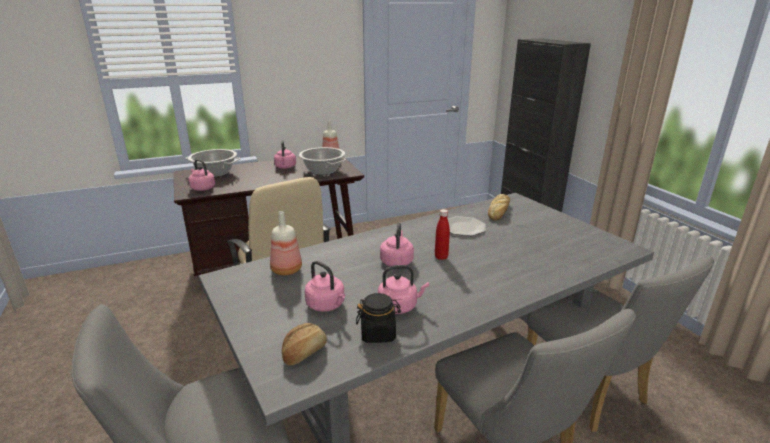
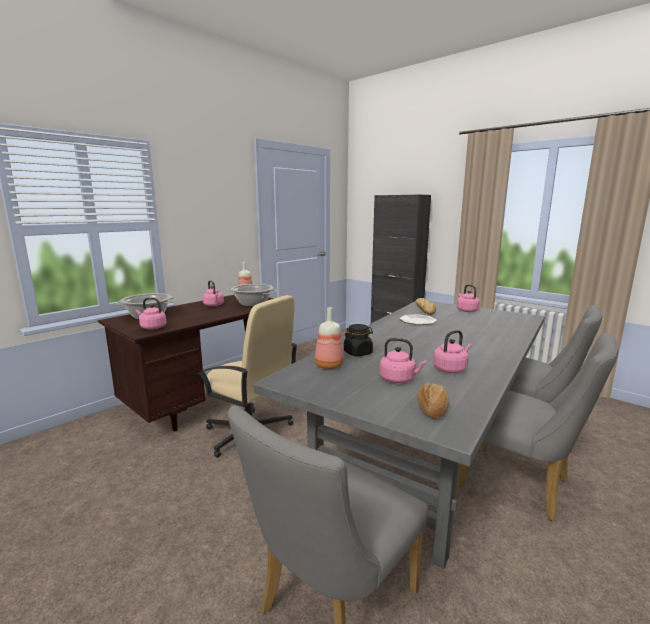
camera: 25 degrees left, 10 degrees down
(378, 333) = (463, 386): black jar -> black jar (358, 353)
(396, 261) = (404, 345): pink kettle -> pink kettle (466, 310)
(441, 257) = (430, 338): red bottle -> none

